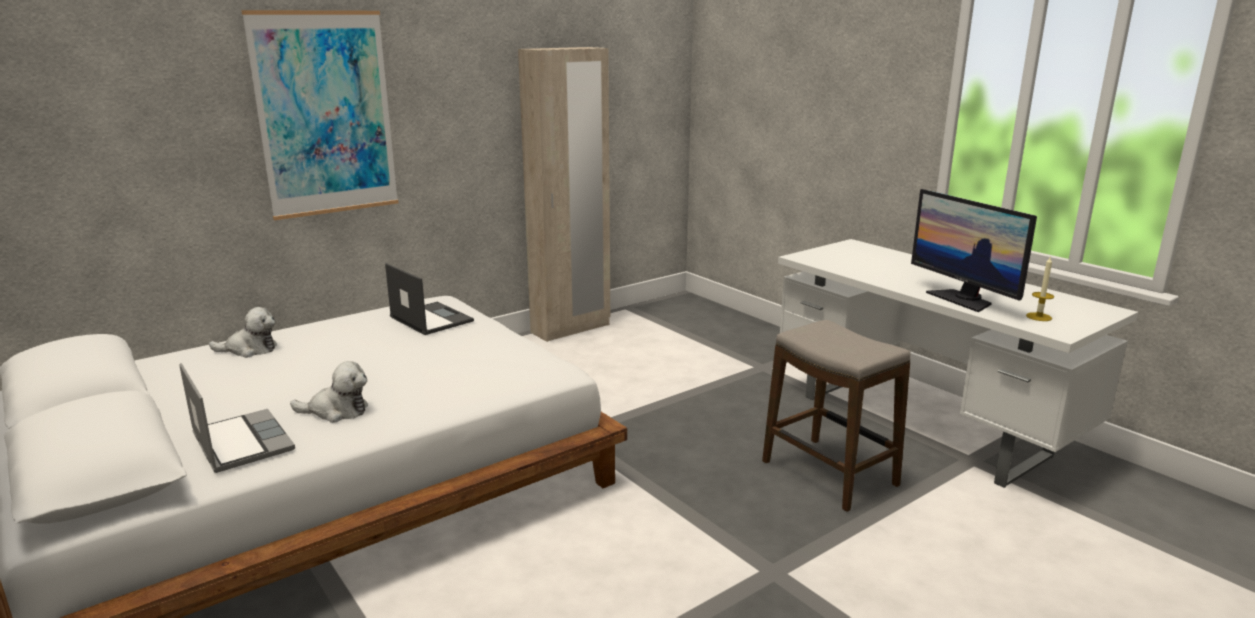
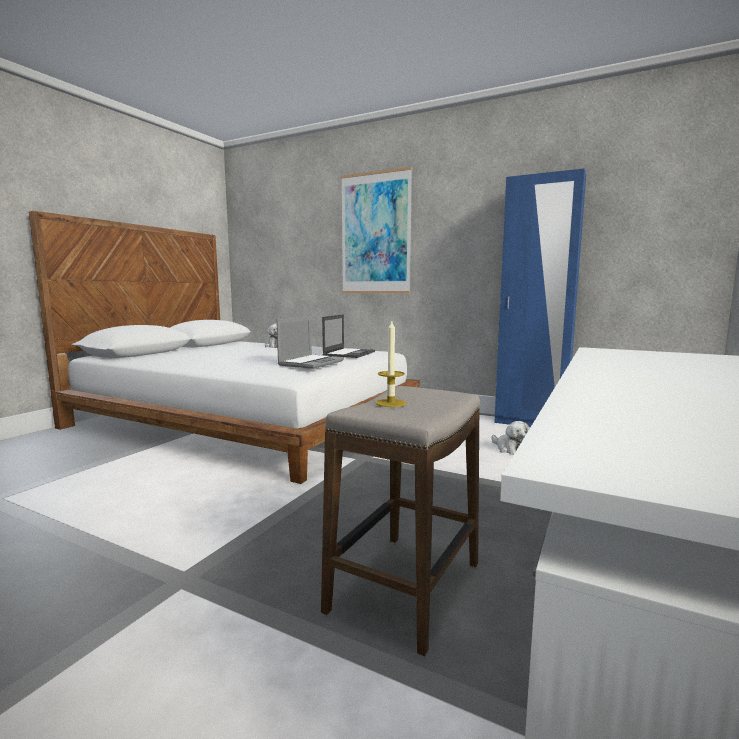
camera: 65 degrees right, 10 degrees down
(240, 442) = (166, 357): laptop -> laptop (311, 363)
(336, 411) = (205, 360): plush toy -> plush toy (510, 449)
(571, 329) = (530, 424): beige wardrobe -> blue wardrobe
(963, 299) = (619, 399): monitor -> none
(1039, 317) = (658, 445): candle -> candle (390, 403)

